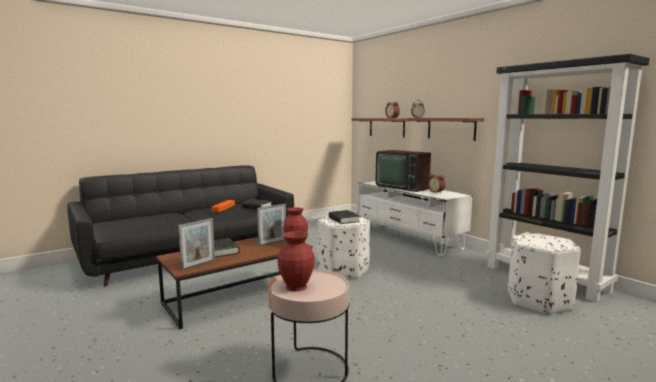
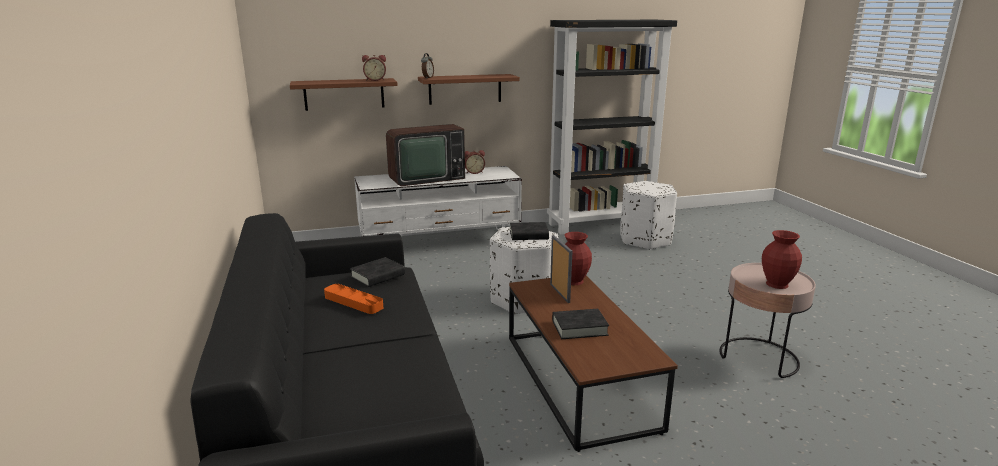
camera: 70 degrees left, 10 degrees up
(198, 265) = (638, 347): picture frame -> none

